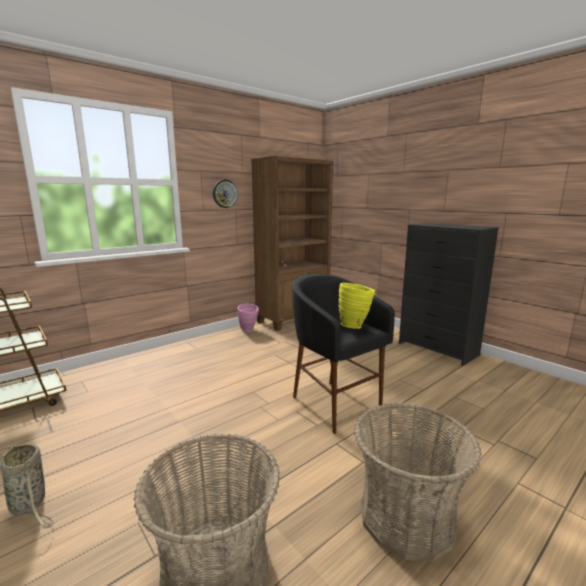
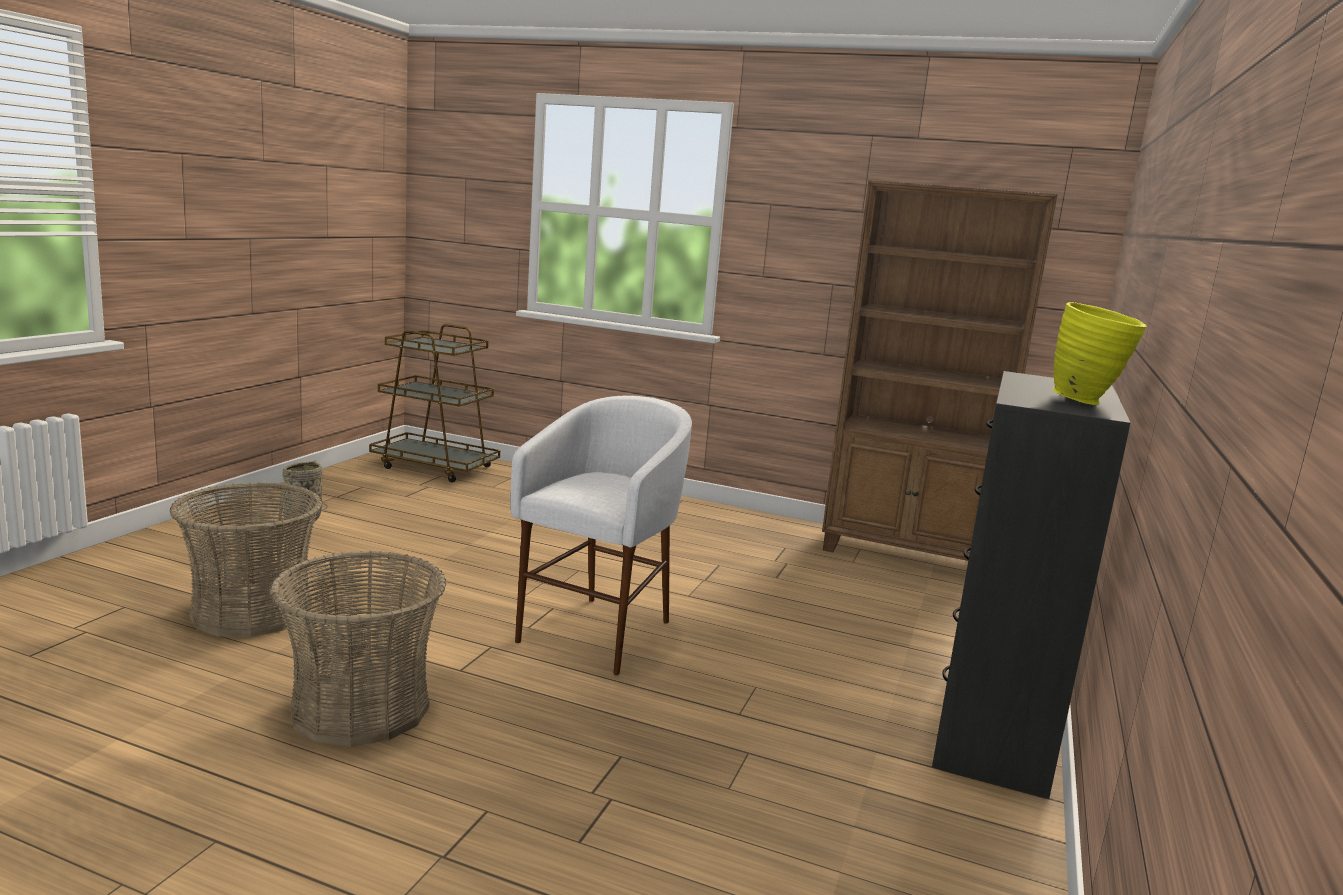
camera: 60 degrees right, 0 degrees up
(225, 194) = (811, 250): wall clock -> none
(249, 330) = (790, 529): pink vase -> none
(334, 404) = (599, 633): black stool -> white stool
(355, 326) = (599, 491): yellow vase -> yellow vase (1087, 402)

